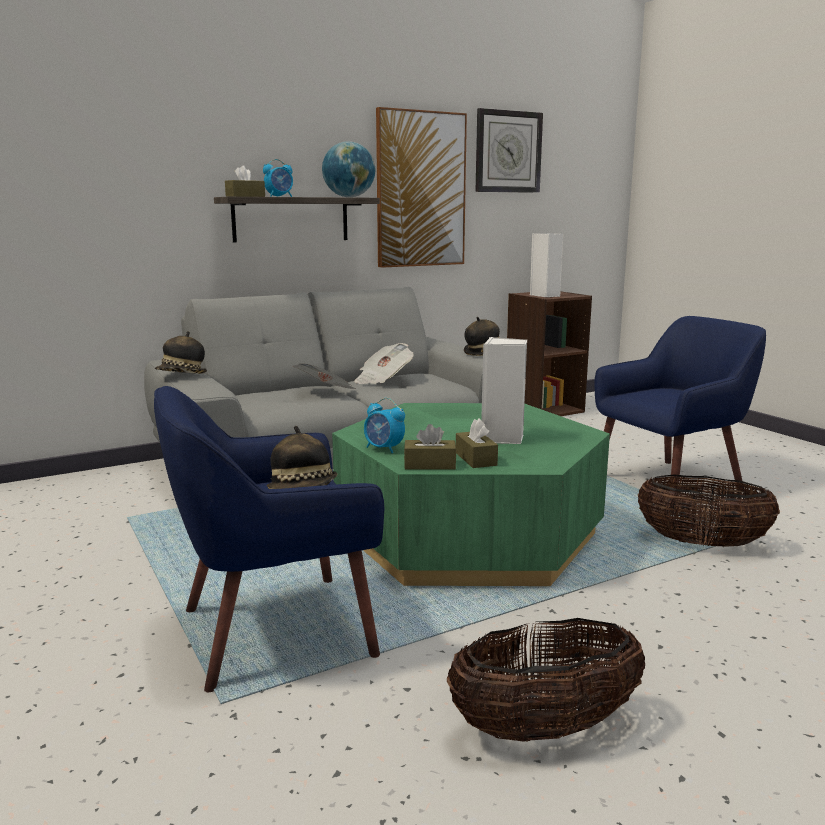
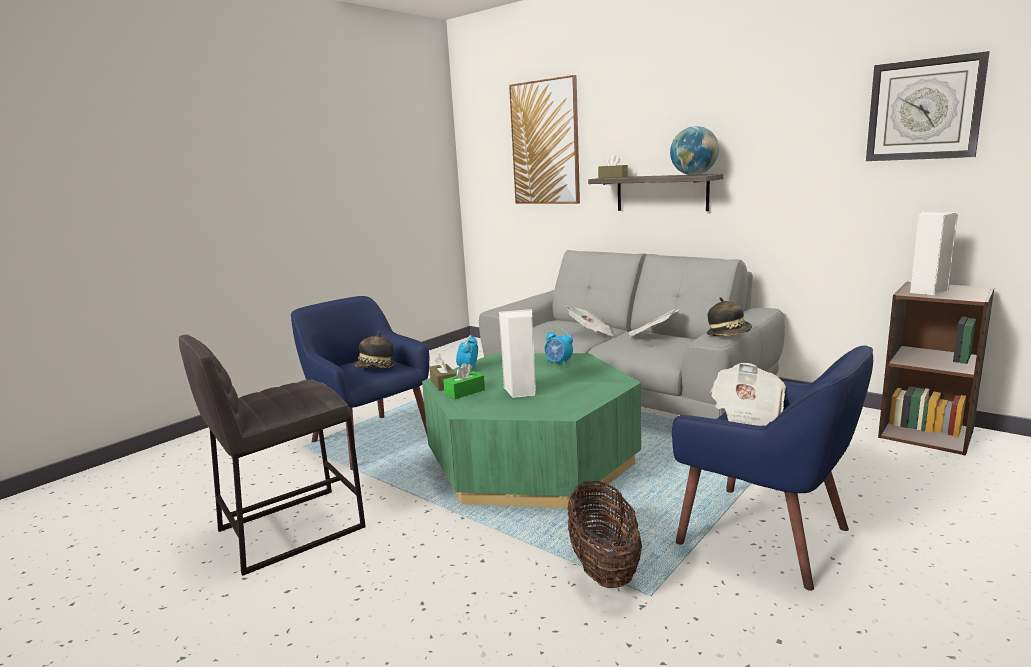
camera: 70 degrees right, 0 degrees up
(182, 375) = (529, 298): hat -> none
(279, 197) = (644, 176): alarm clock -> alarm clock (559, 363)
(420, 190) = (791, 162): picture -> picture (545, 143)
(475, 459) = (464, 392): brown tissue box -> green tissue box
(544, 728) = (289, 528): basket -> grey stool
(639, 392) = (746, 415): none -> newspaper

